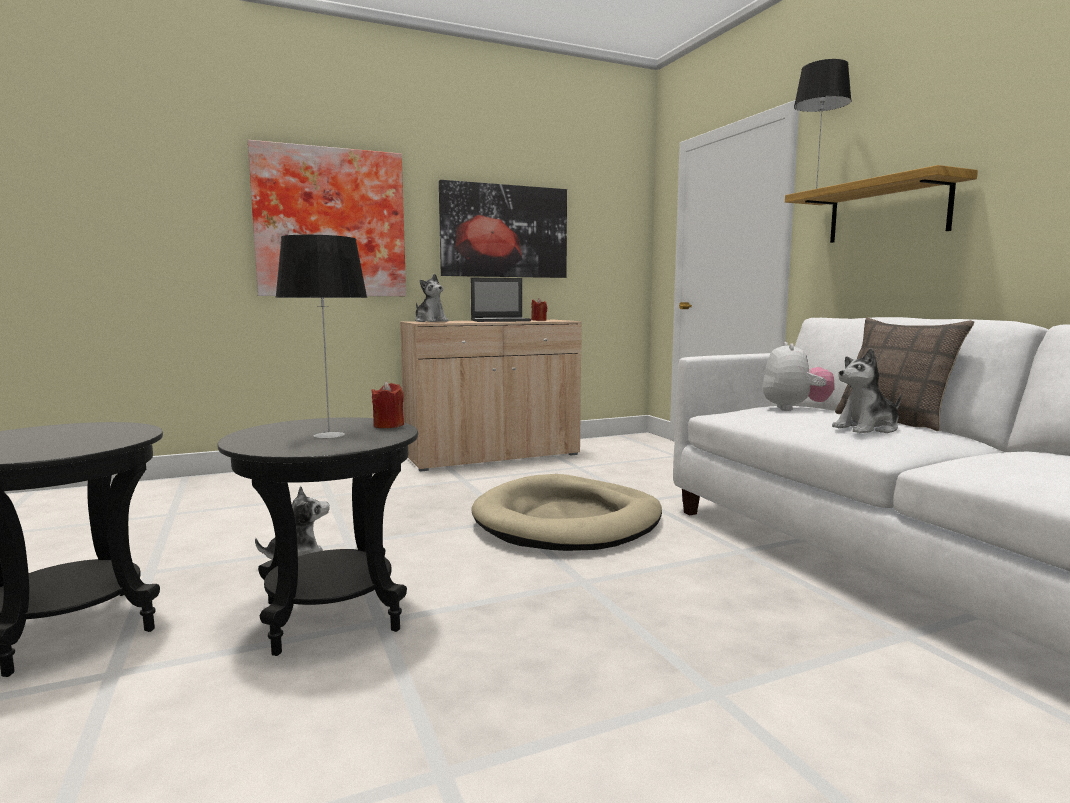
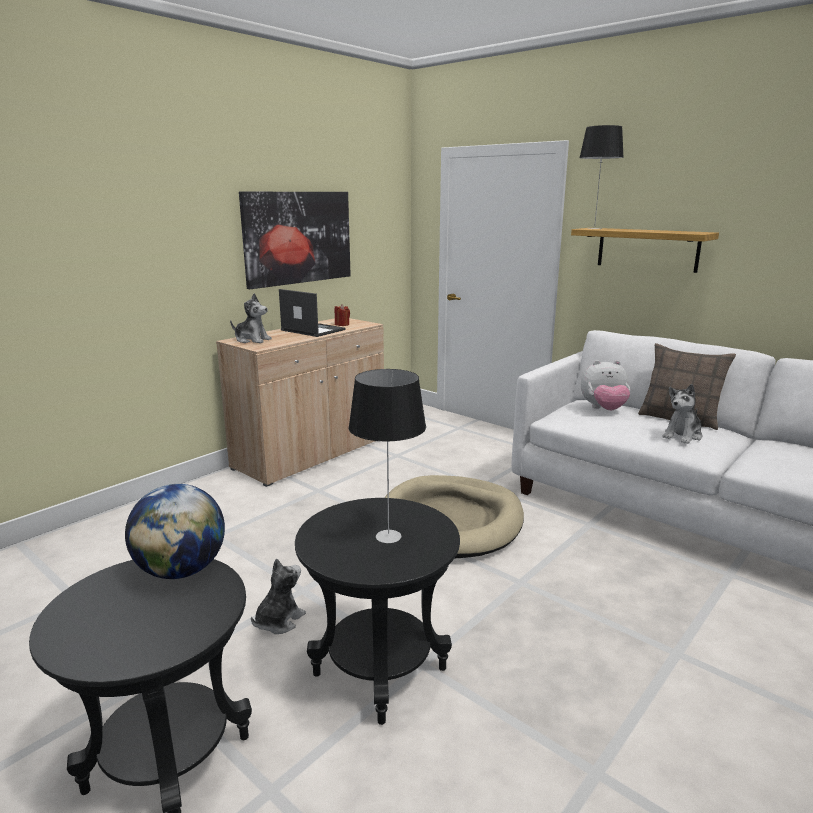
camera: 25 degrees left, 10 degrees up
(122, 429) = (181, 570): none -> globe
(330, 223) = (139, 248): picture -> none
(388, 425) = (408, 509): red candle -> none
(501, 321) = (312, 330): laptop -> laptop turned 105 degrees counterclockwise
(794, 409) = (603, 409): plush toy -> plush toy turned 105 degrees clockwise

